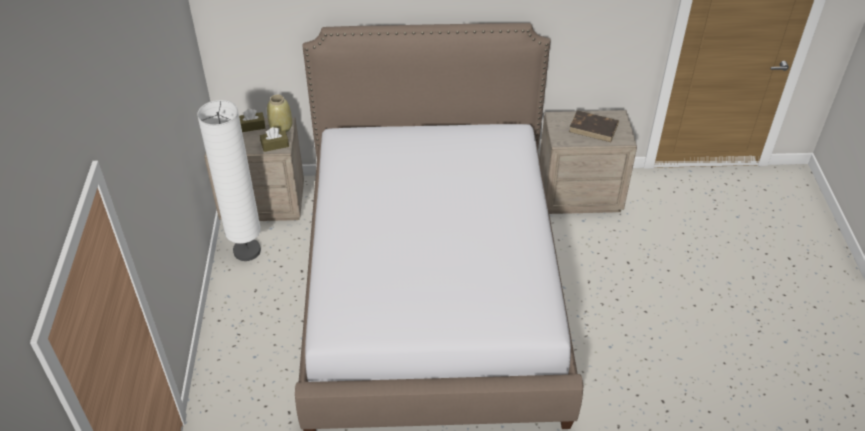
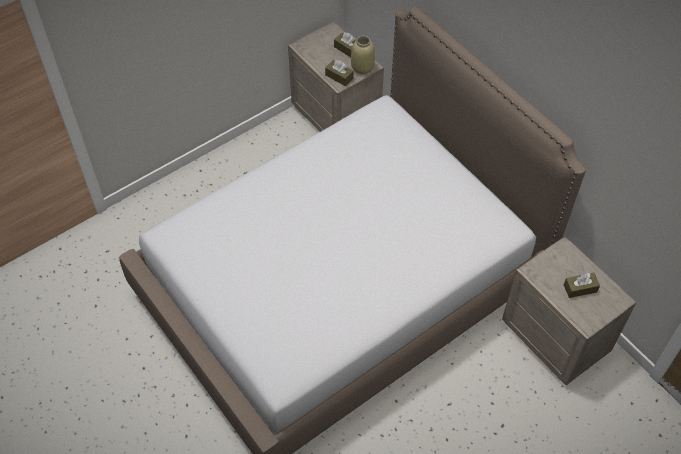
camera: 55 degrees right, 10 degrees up
(247, 251) = (279, 141): white floor lamp -> none
(594, 128) = (580, 288): brown book -> brown tissue box

